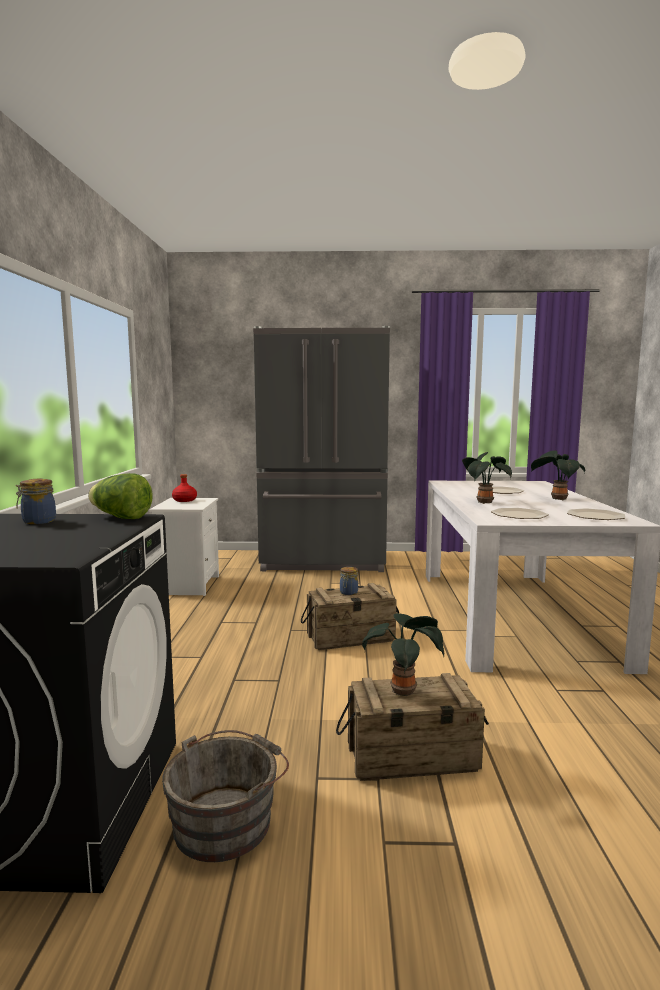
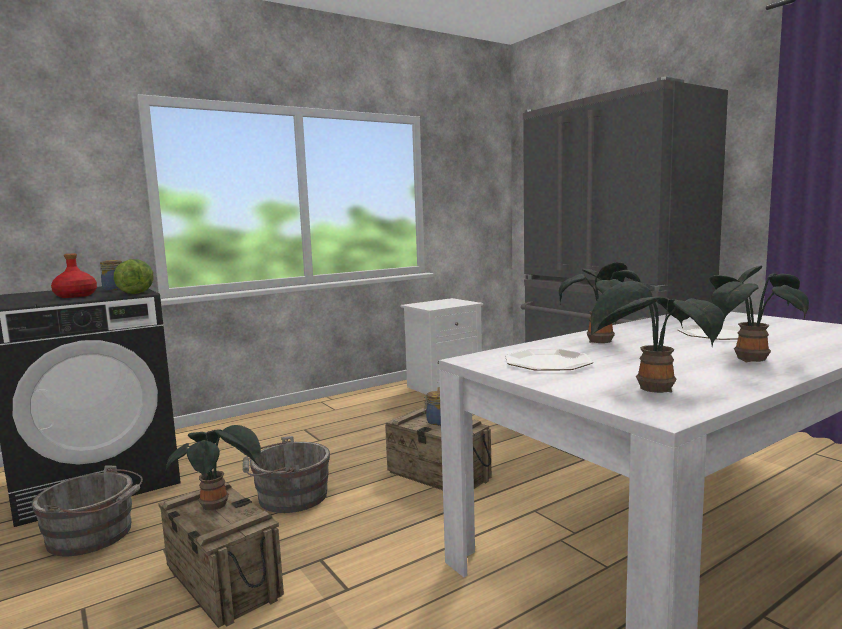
camera: 55 degrees right, 0 degrees up
(185, 500) = (450, 301): red bottle -> red bottle (76, 296)
(300, 698) = (288, 497): none -> grey bucket
(595, 516) = (651, 390): plate -> potted plant

